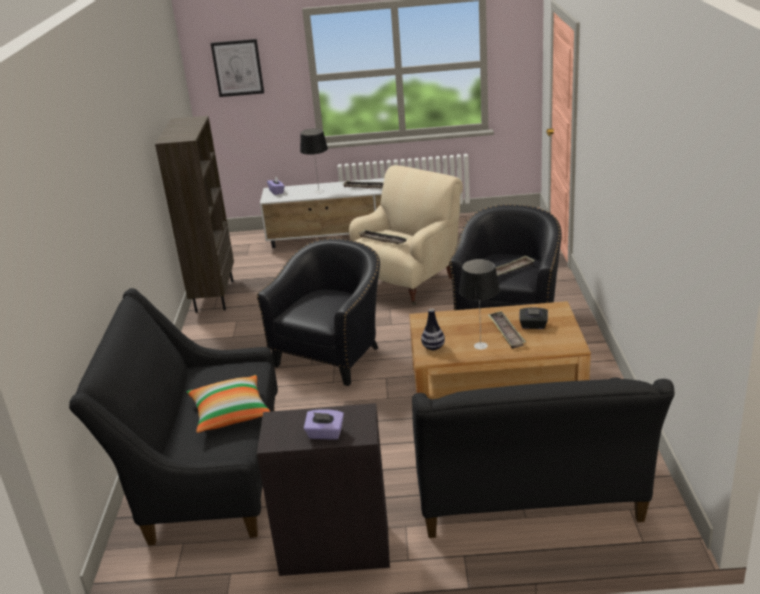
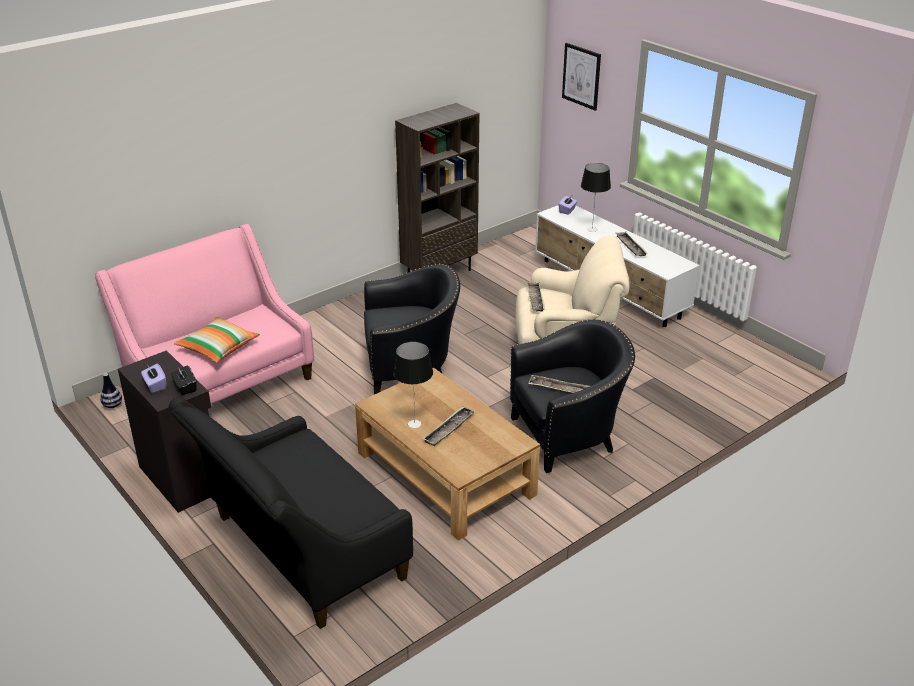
camera: 50 degrees right, 5 degrees up
(205, 473) = (218, 384): black sofa -> pink sofa
(433, 347) = (390, 400): vase -> vase (112, 405)
(533, 326) = (474, 440): black tissue box -> black tissue box (185, 387)

